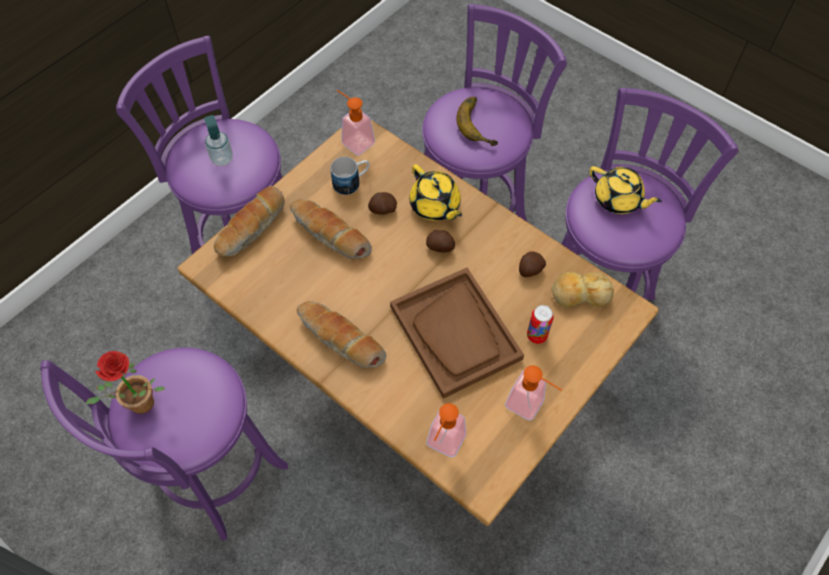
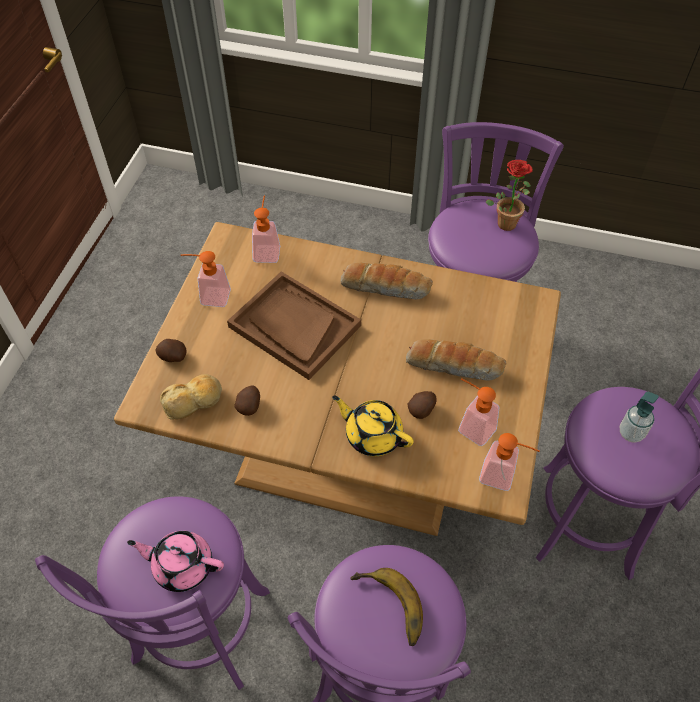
camera: 155 degrees right, 5 degrees down
(252, 228) = (527, 344): bread -> none
(352, 182) = (471, 426): mug -> soap dispenser
(440, 247) = (345, 394): potato -> potato (172, 357)
(536, 336) = (222, 350): can -> none
(618, 200) = (182, 565): yellow teapot -> pink teapot

